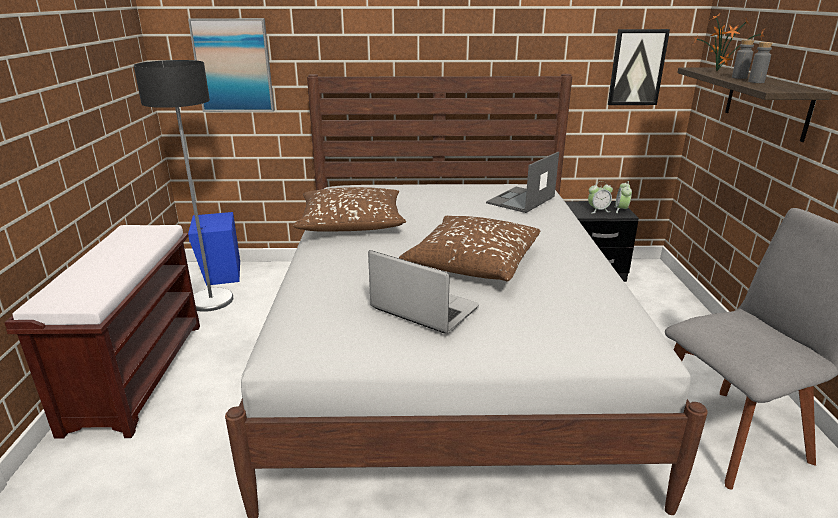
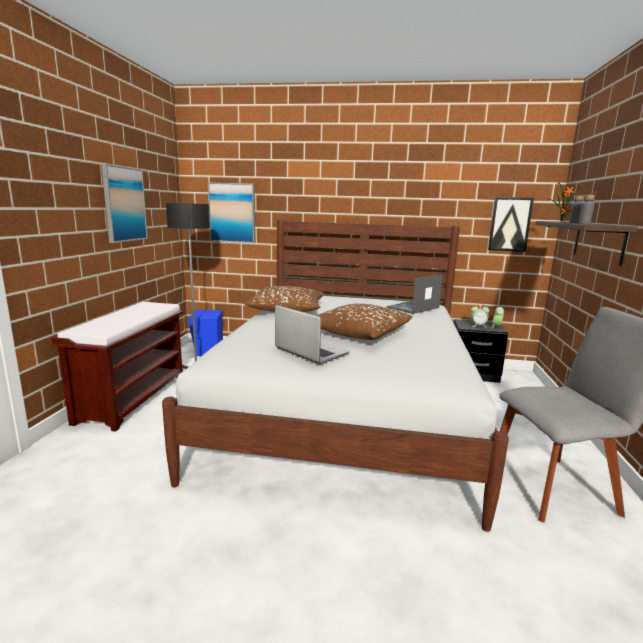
camera: 10 degrees right, 10 degrees down
(67, 76) = (124, 204): none -> picture

